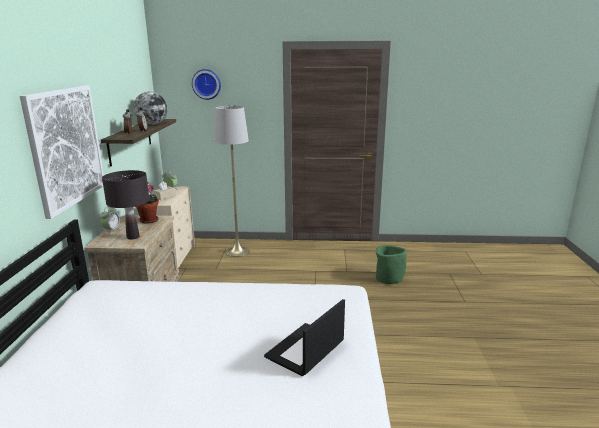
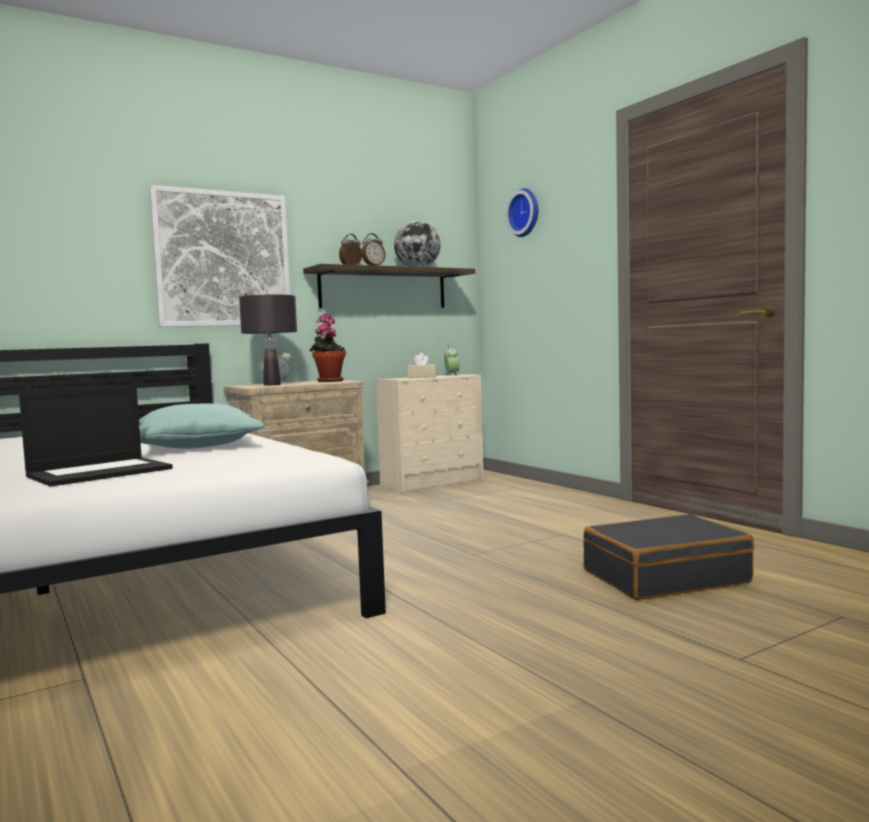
camera: 55 degrees right, 15 degrees down
(237, 252) = (517, 494): grey floor lamp -> none
(242, 306) = (199, 446): none -> turquoise pillow
(305, 350) = (100, 472): laptop -> laptop turned 135 degrees clockwise
(389, 278) = (664, 576): green planter -> black suitcase

